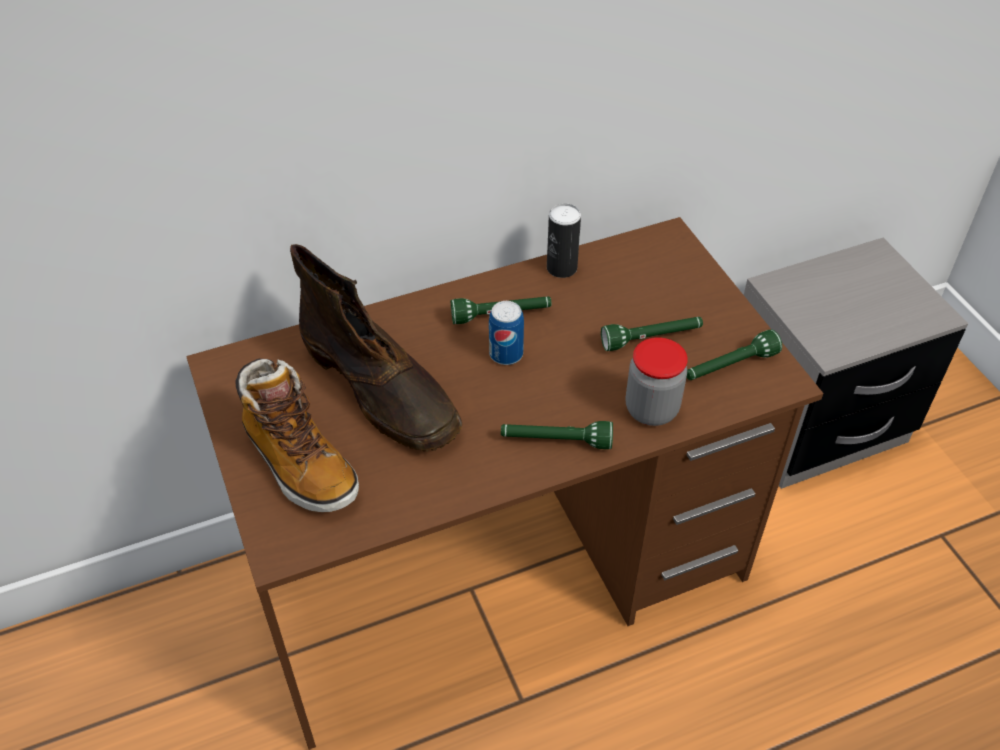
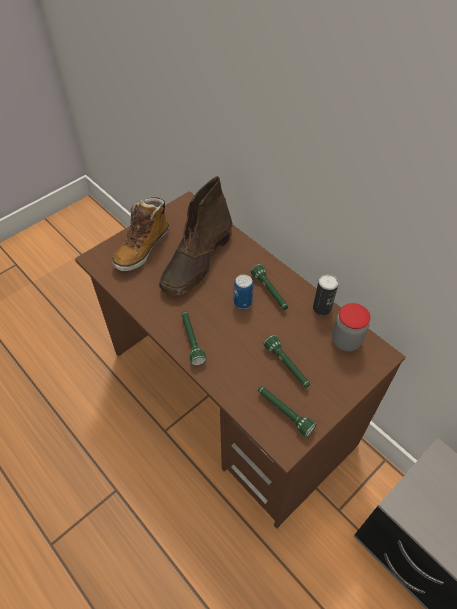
camera: 70 degrees right, 5 degrees up
(651, 409) = (232, 379): jar -> jar (346, 341)

